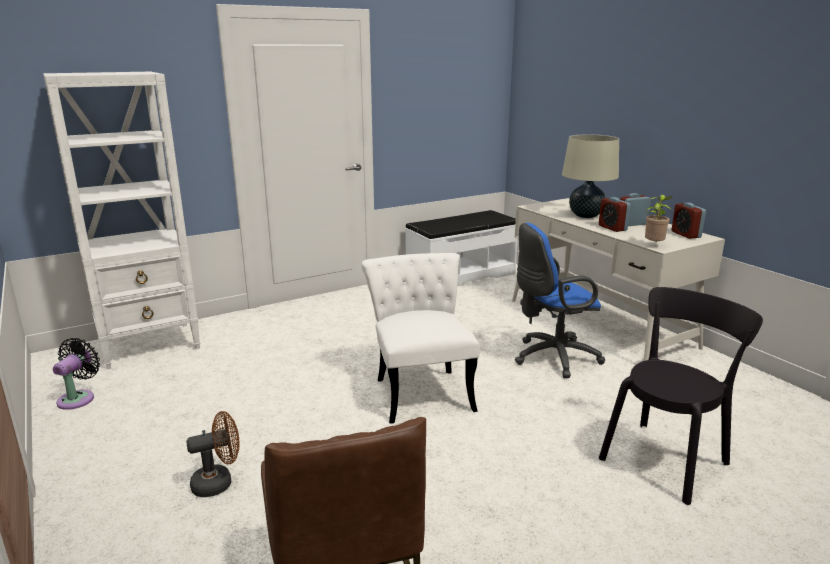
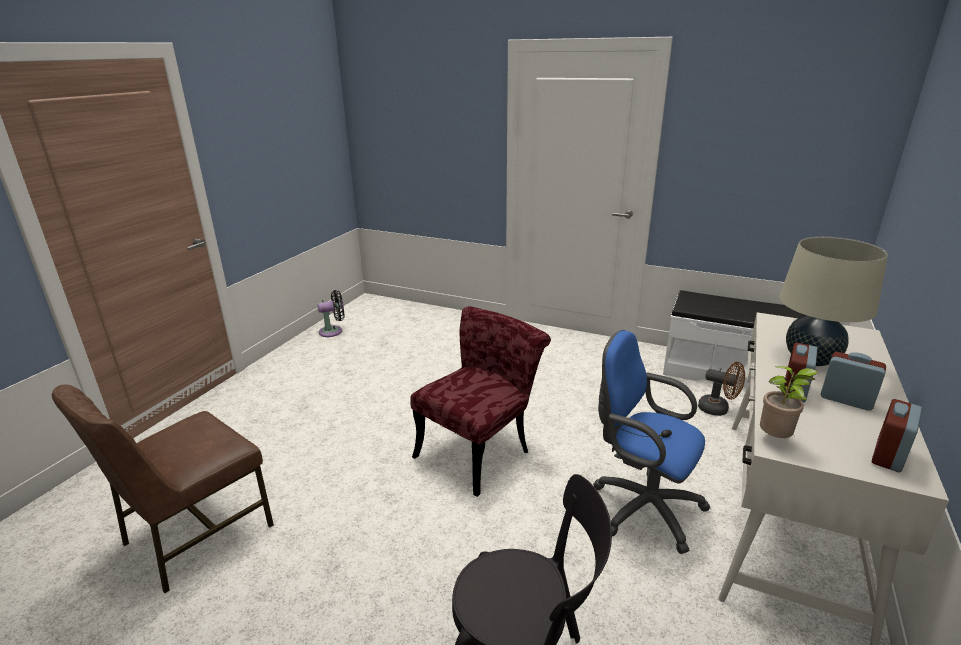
camera: 55 degrees right, 5 degrees up
(150, 345) = (413, 316): white bookcase -> none
(219, 482) = (285, 421): brown fan -> brown fan (718, 409)
(420, 389) = (480, 449): white chair -> red chair

